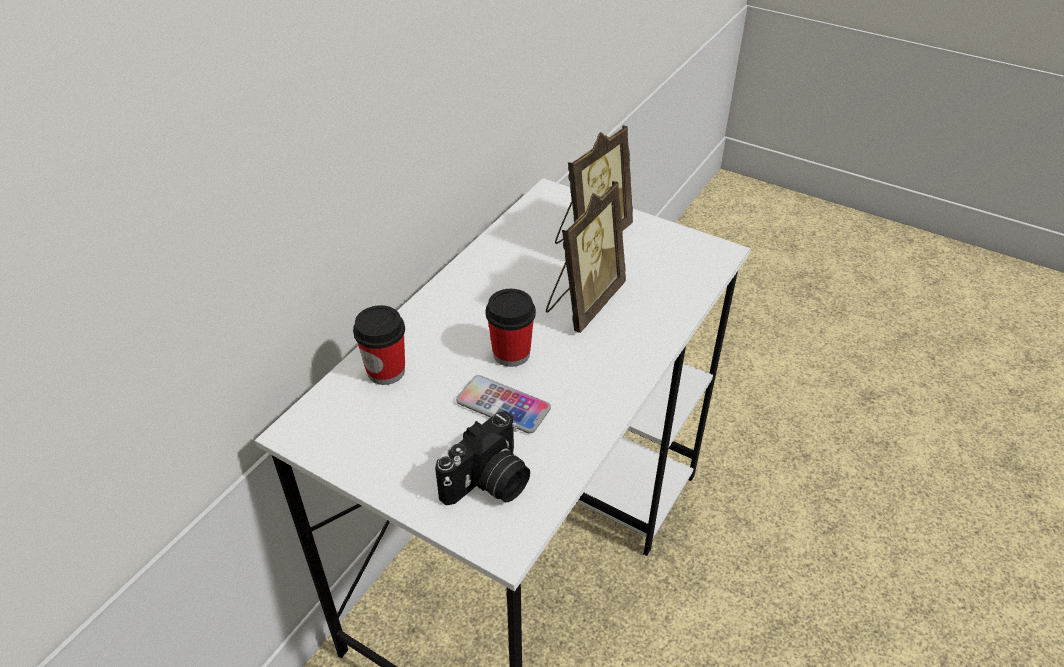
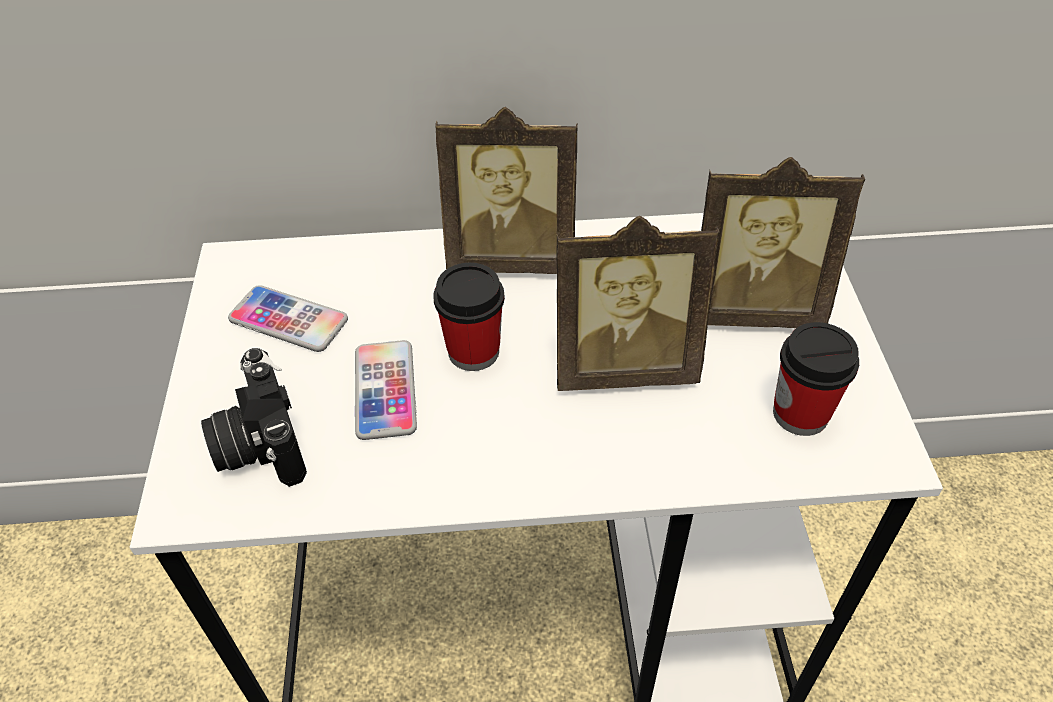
camera: 55 degrees right, 5 degrees up
(386, 371) = (360, 272): cup -> cup (800, 413)
(392, 424) = (288, 320): none -> phone
(452, 301) = (511, 257): none -> picture frame
(489, 483) = (259, 444): camera -> camera turned 60 degrees clockwise

